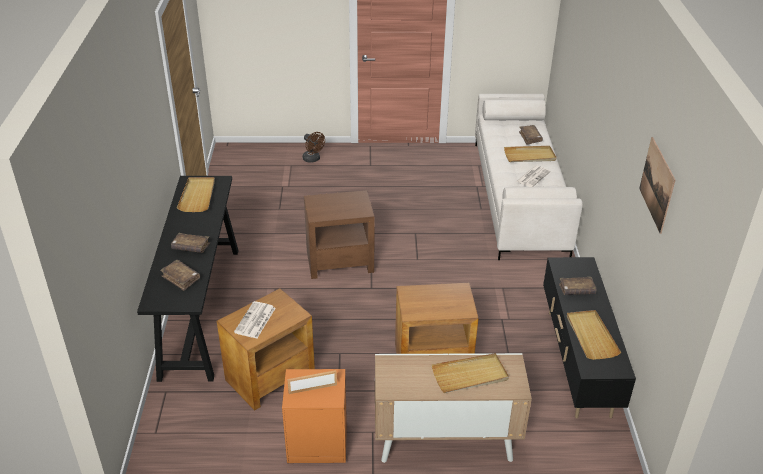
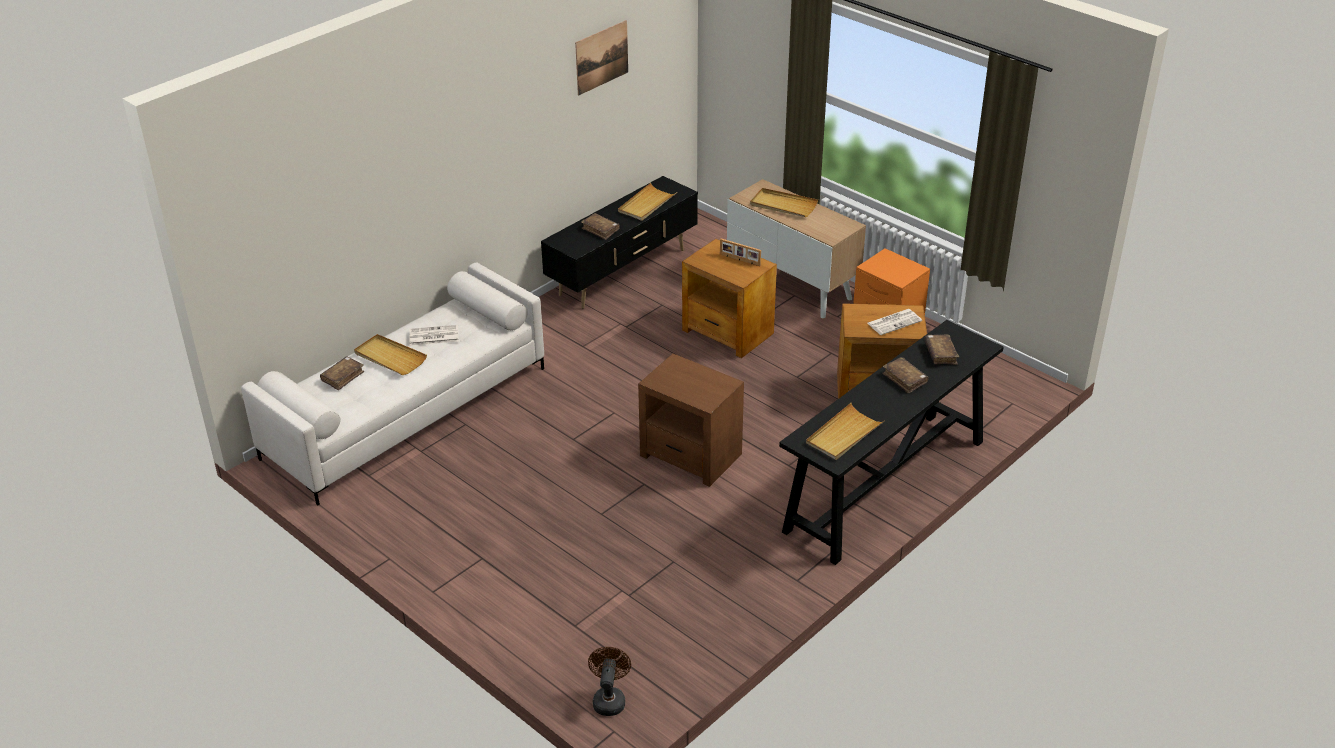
camera: 135 degrees left, 0 degrees up
(312, 388) = (895, 267): picture frame -> picture frame (739, 260)
(313, 159) = (534, 617): brown fan -> brown fan (609, 699)

